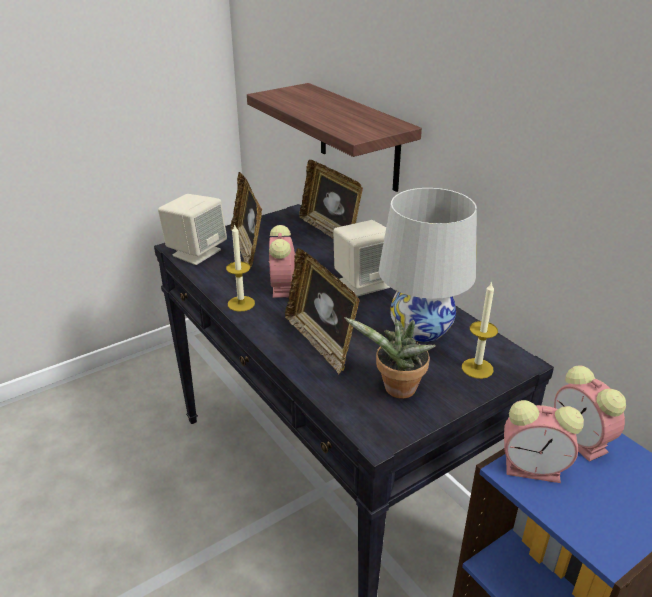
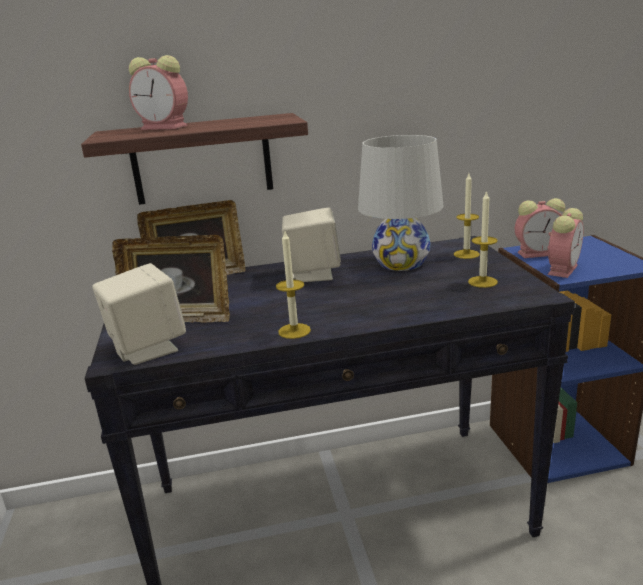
camera: 65 degrees left, 10 degrees down
(283, 288) = (284, 307): alarm clock -> alarm clock (166, 127)
(321, 342) = (395, 301): picture frame -> none
(396, 390) = (482, 282): potted plant -> candle

